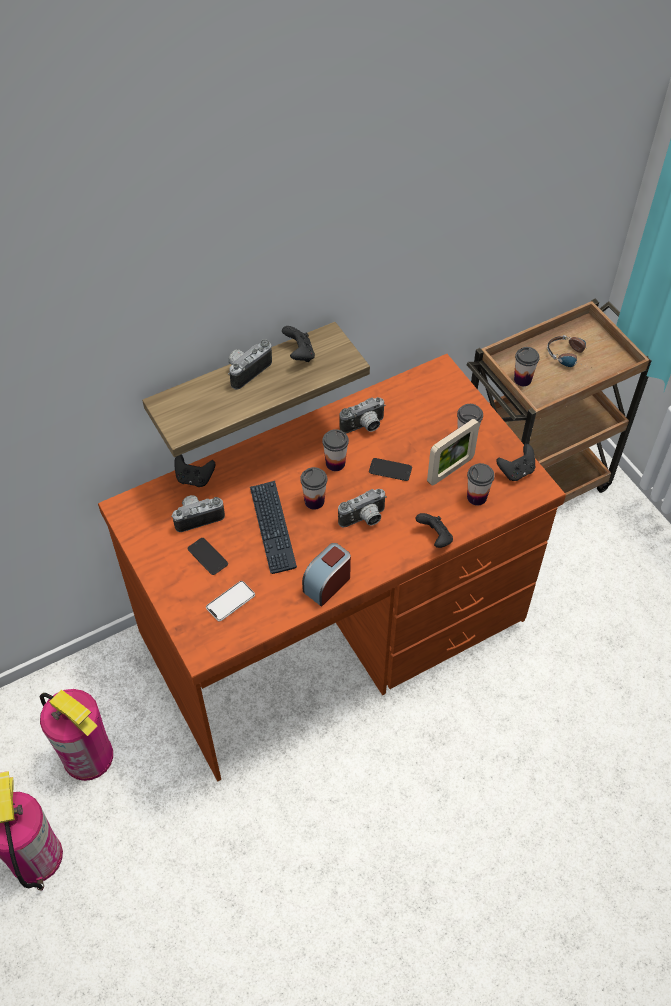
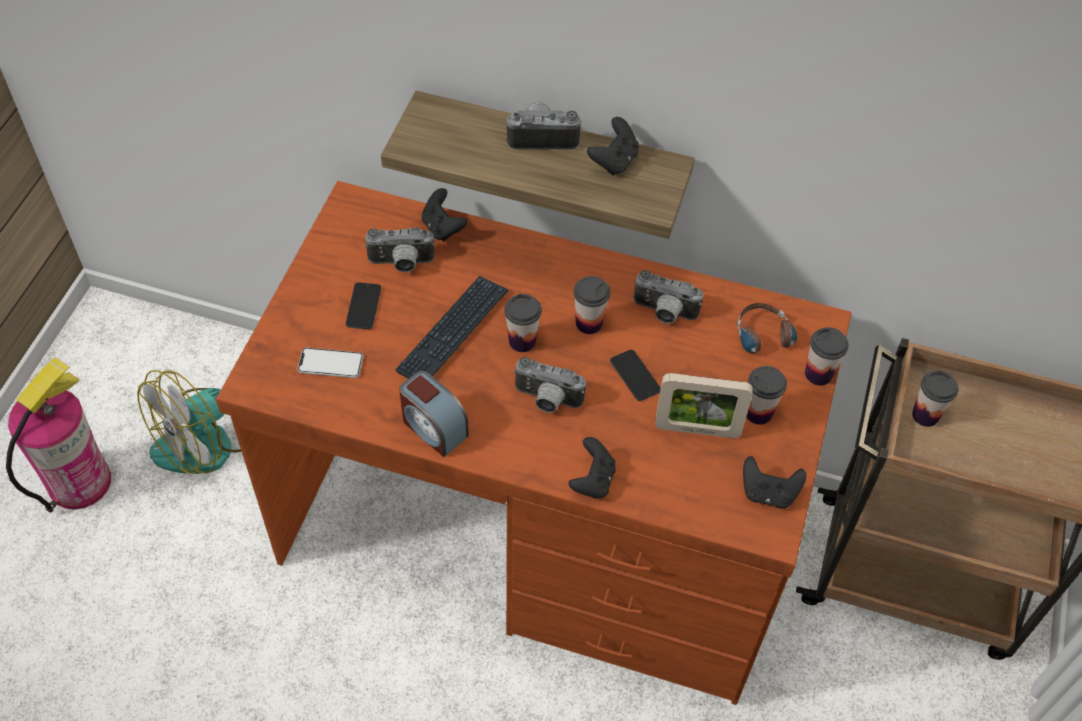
camera: 45 degrees right, 0 degrees up
(88, 756) = (208, 439): fire extinguisher -> fan
(198, 517) = (401, 264): camera -> camera turned 150 degrees clockwise
(327, 584) = (433, 427): alarm clock -> alarm clock turned 135 degrees counterclockwise
(476, 497) = (689, 480): cup -> cup (818, 374)
(571, 357) = (1019, 439): headphones -> headphones (766, 343)

